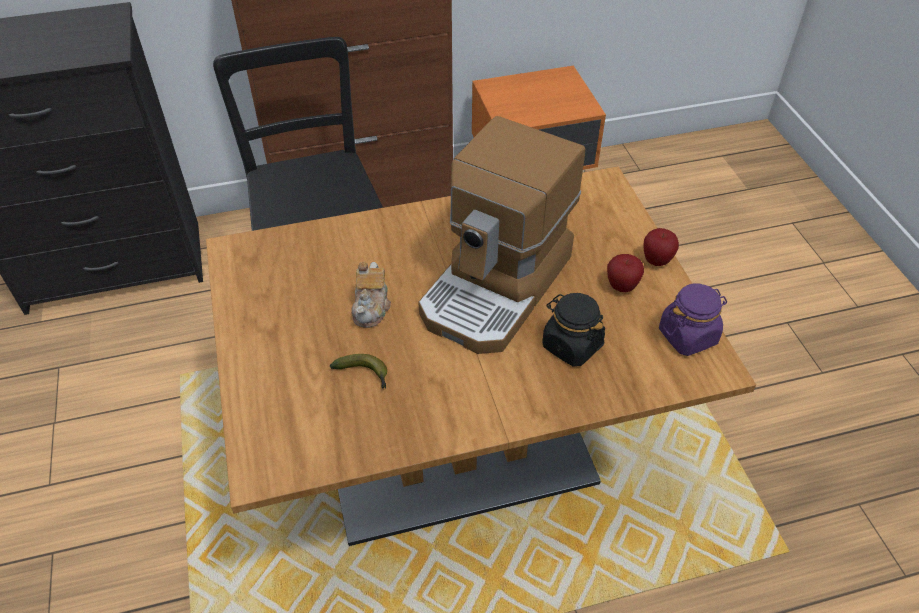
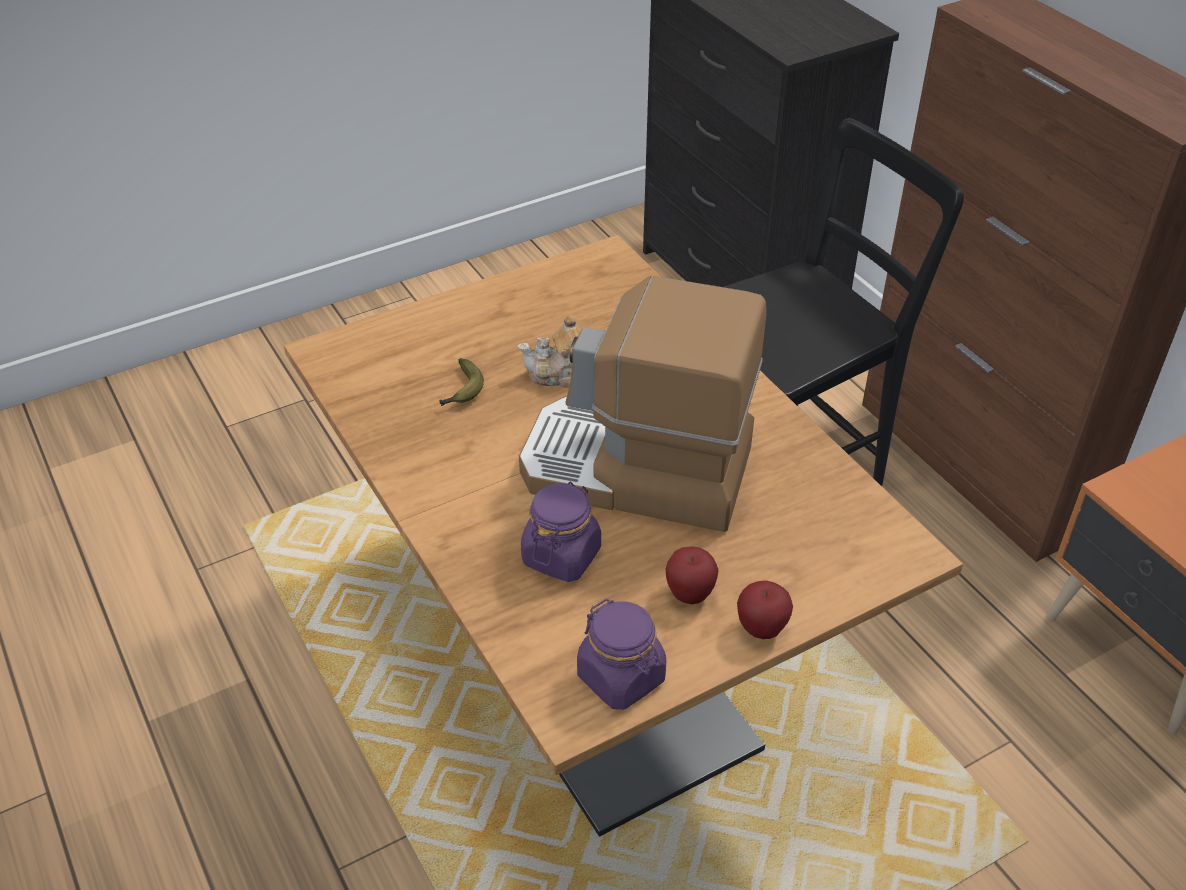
camera: 75 degrees right, 5 degrees down
(571, 345) = (561, 555): black jar -> purple jar

